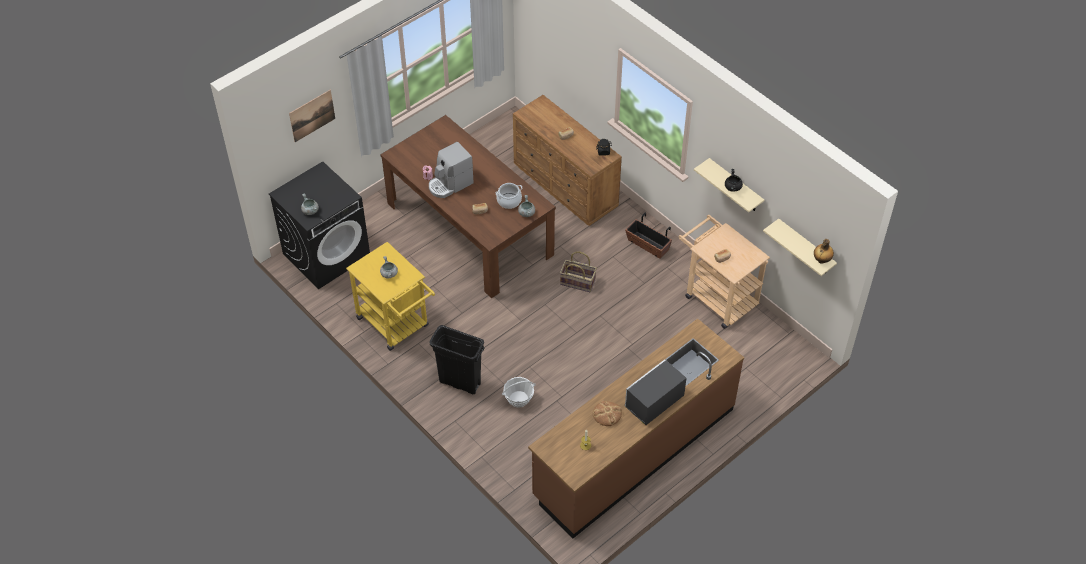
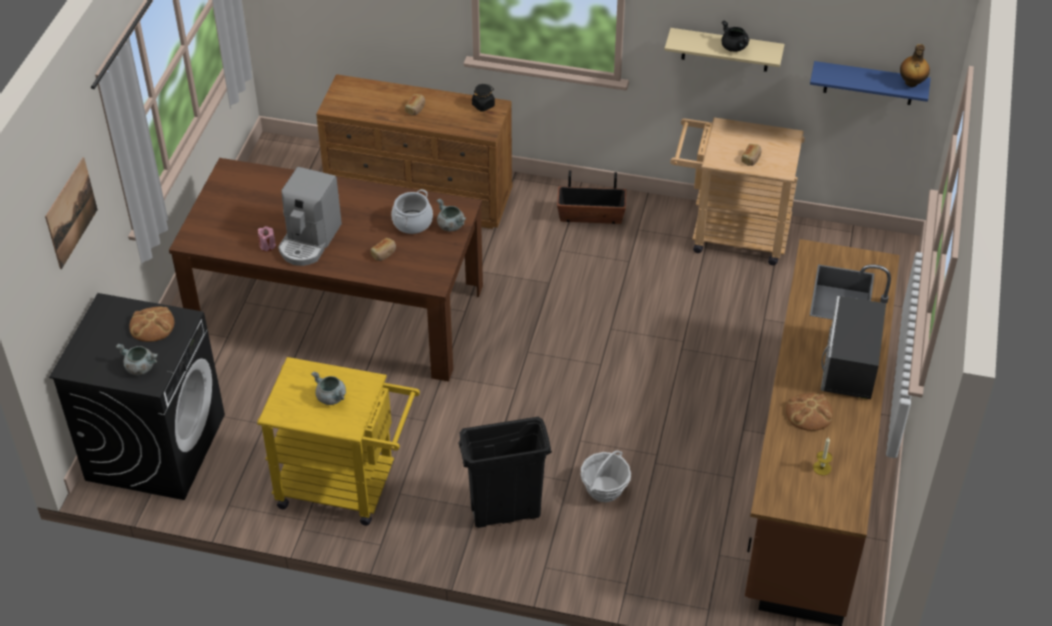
camera: 35 degrees left, 5 degrees down
(332, 192) = (152, 325): none -> bread
(578, 282) = (544, 302): basket -> none
(805, 248) = (869, 83): beige shelf -> blue shelf

